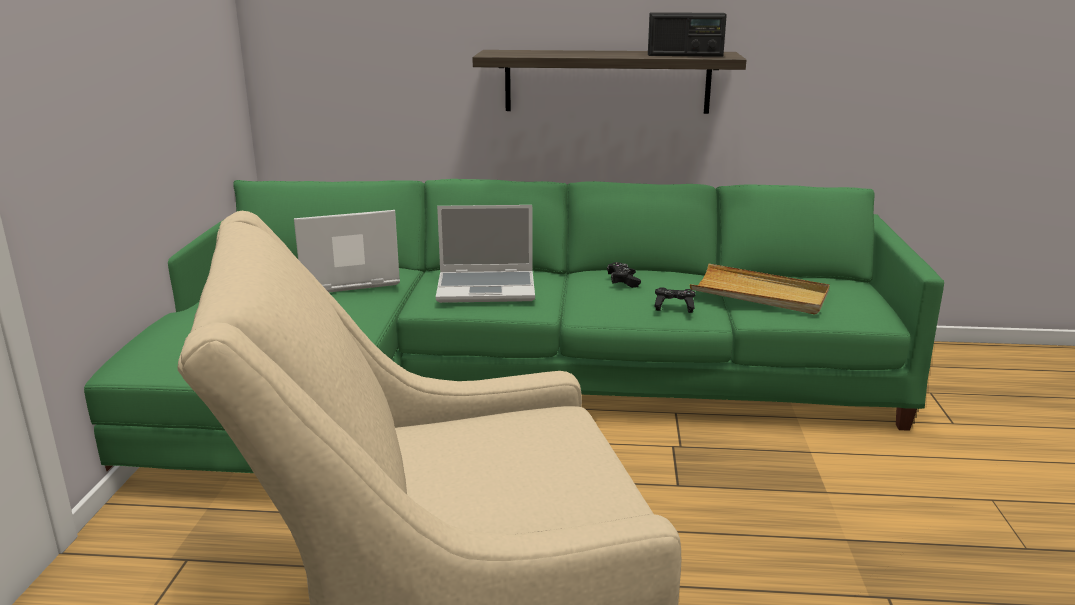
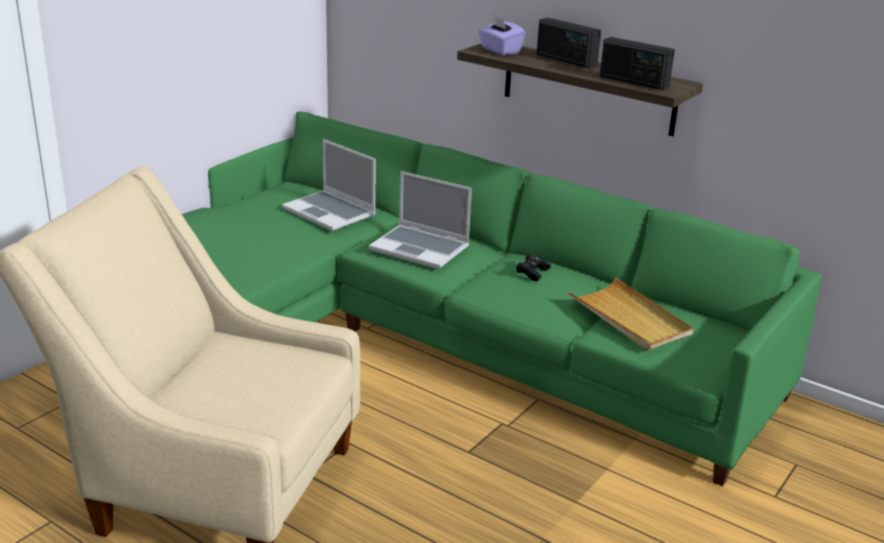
camera: 30 degrees right, 5 degrees up
(346, 279) = (331, 212): laptop -> laptop turned 150 degrees counterclockwise
(512, 53) = (500, 50): none -> purple tissue box
(588, 52) = (566, 60): none -> radio
(674, 307) = (542, 307): black game controller -> none

